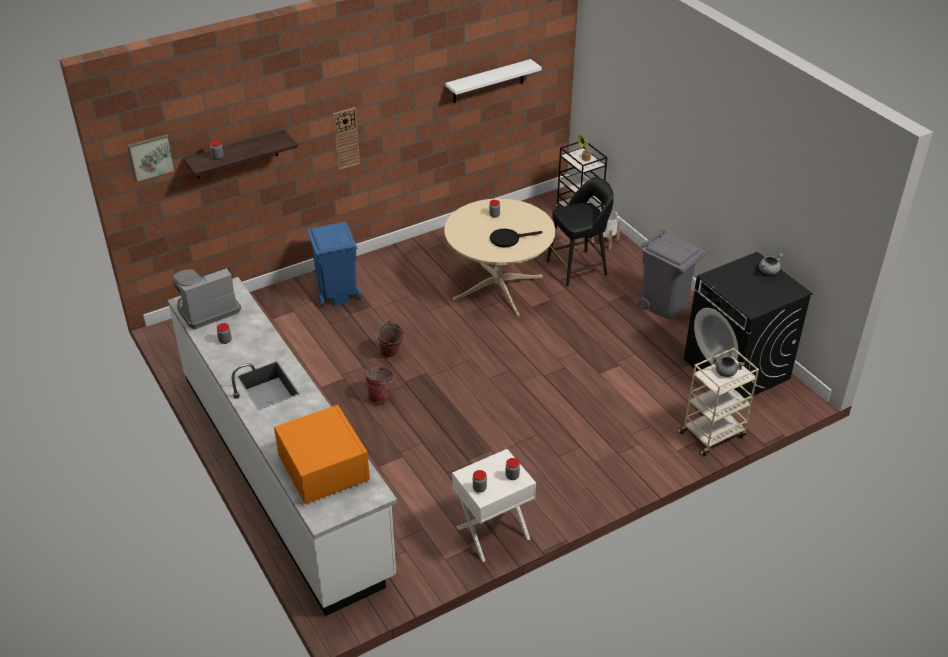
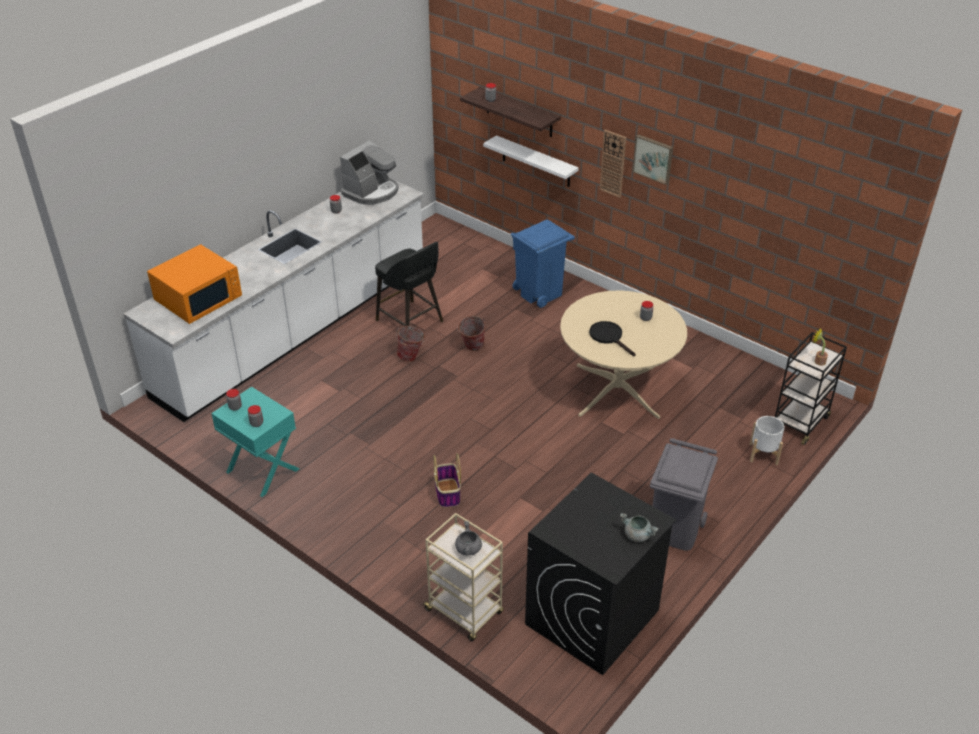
camera: 70 degrees right, 0 degrees up
(151, 157) = (458, 70): picture -> picture (653, 158)
(207, 309) = (371, 192): coffee machine -> coffee machine turned 90 degrees clockwise
(488, 81) = (773, 205): white shelf -> white shelf (536, 162)
(493, 533) = (262, 471): white nightstand -> turquoise nightstand
(577, 414) = (447, 493): none -> basket
(578, 268) = (695, 443): black stool -> black stool (410, 322)

